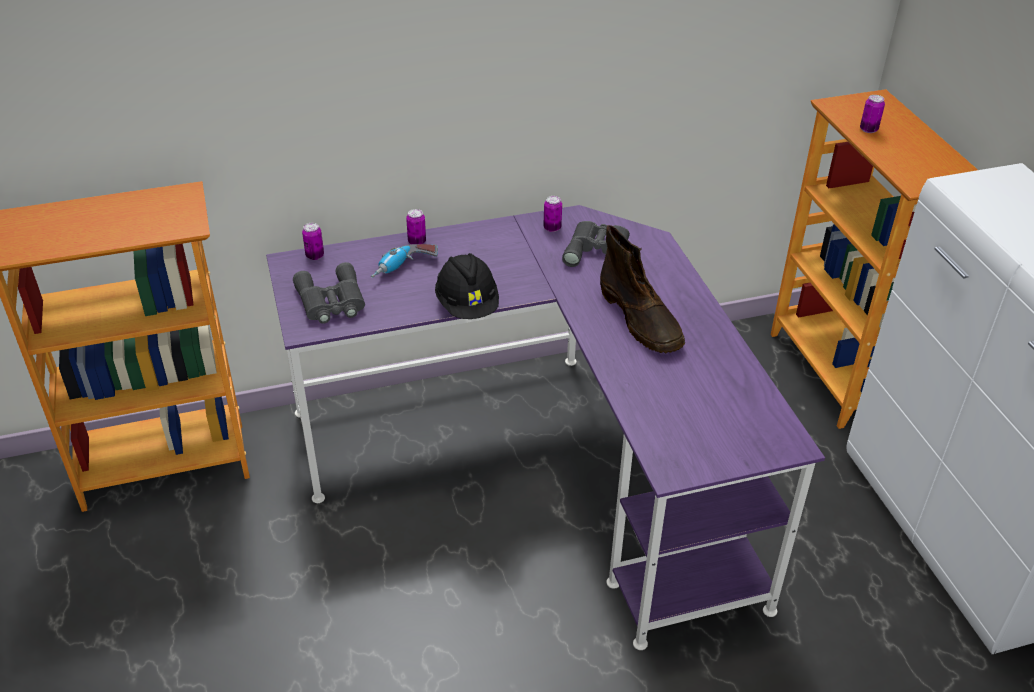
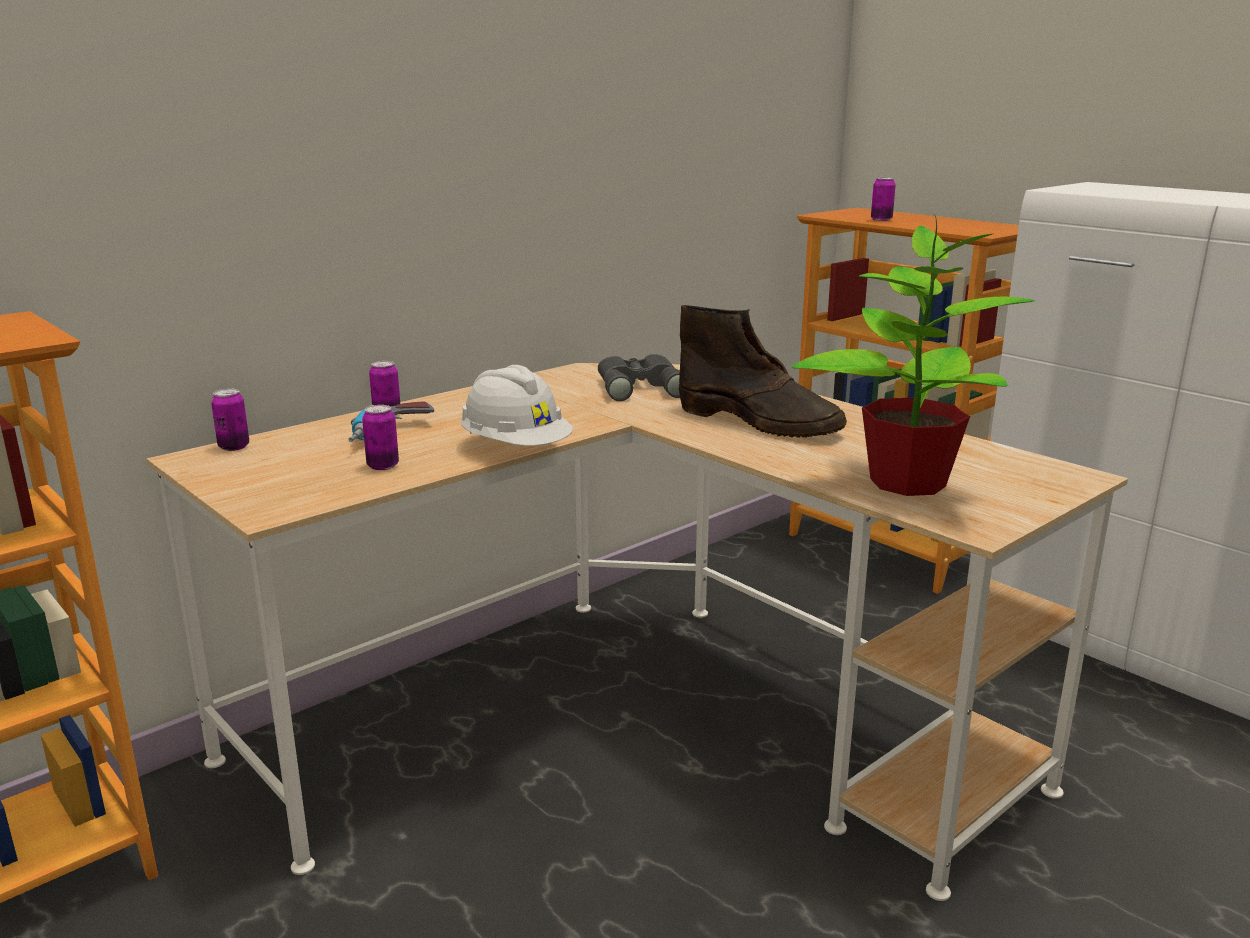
camera: 25 degrees left, 20 degrees down
(331, 302) = (296, 480): grey binoculars -> none
(467, 305) = (516, 449): black hard hat -> white hard hat
(543, 464) = (630, 720): purple desk -> beige desk
(552, 228) = (562, 380): can -> can (383, 466)
(673, 414) = (906, 481): none -> potted plant

